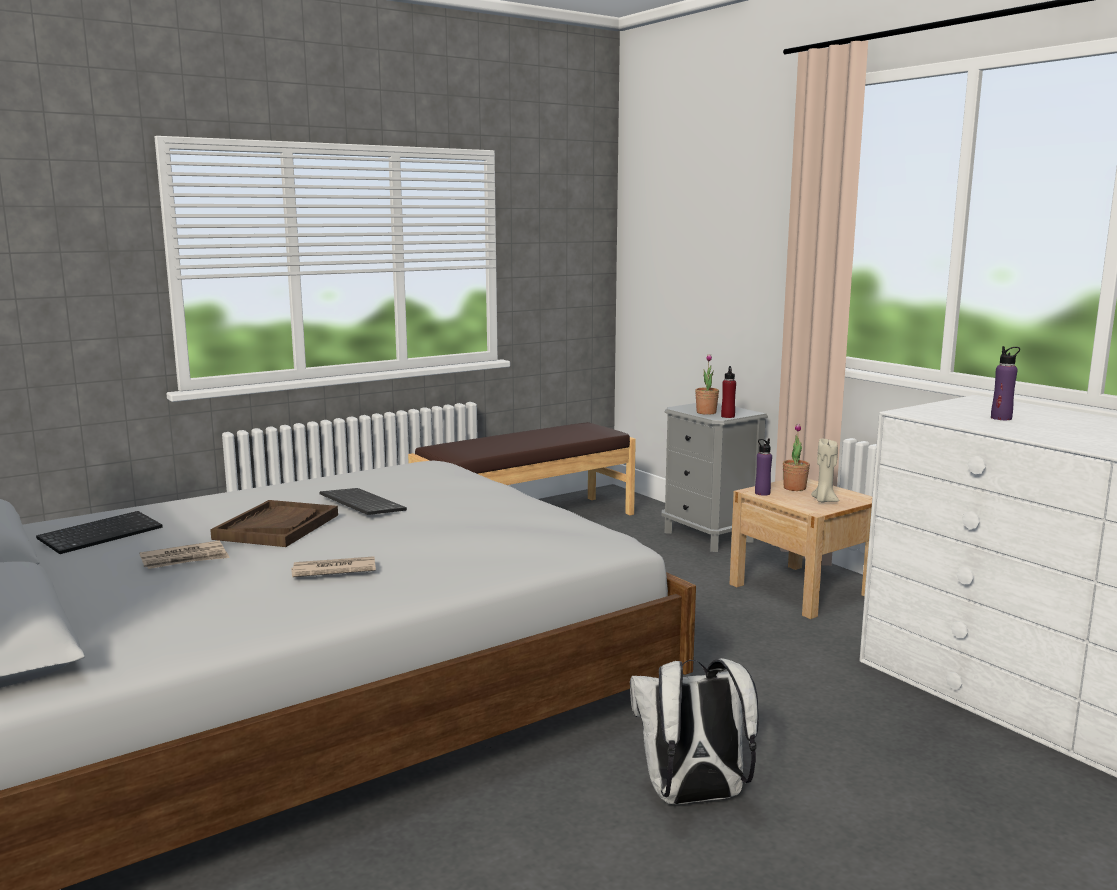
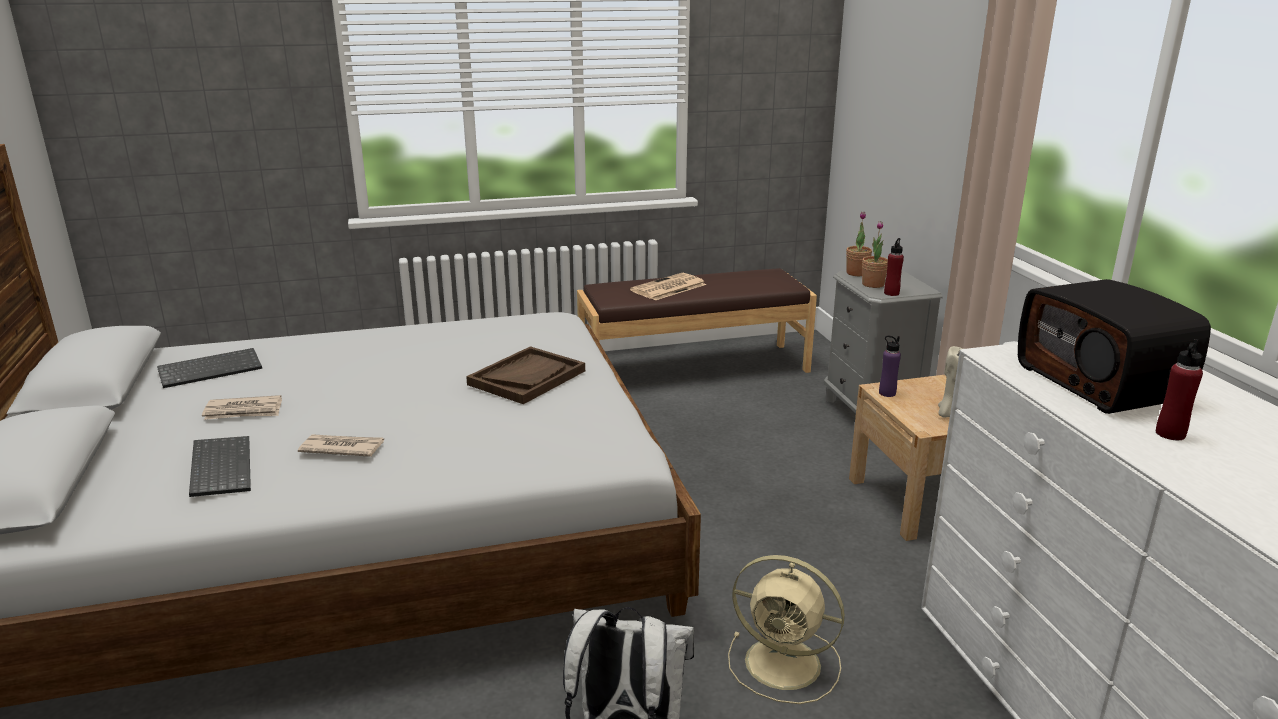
camera: 20 degrees right, 10 degrees up
(277, 527) = (347, 383): brown tray -> brown tray (527, 377)
(360, 504) = (441, 364): keyboard -> keyboard (219, 468)
(501, 443) = (668, 288): none -> newspaper
(785, 719) = (786, 664): none -> beige fan
(794, 488) = (930, 391): potted plant -> potted plant (856, 273)
(1001, 418) = (1102, 382): purple bottle -> radio
(1081, 436) = (1170, 434): none -> red bottle

